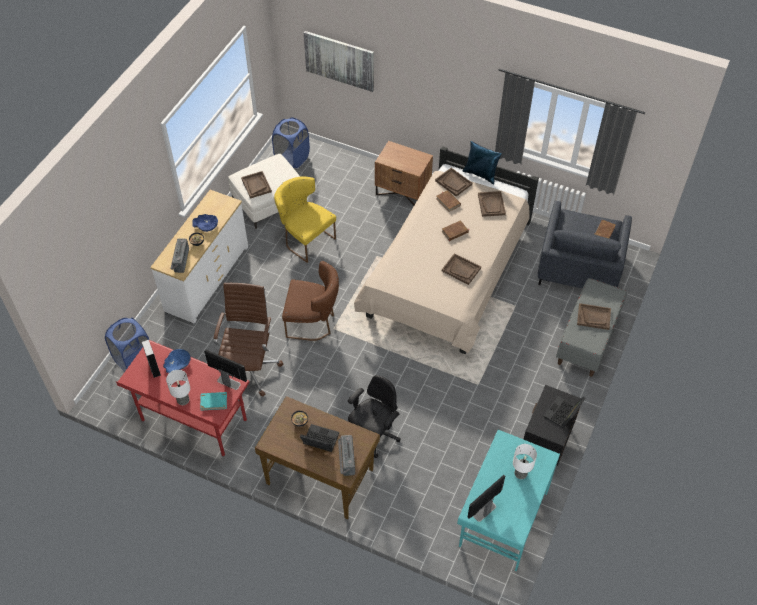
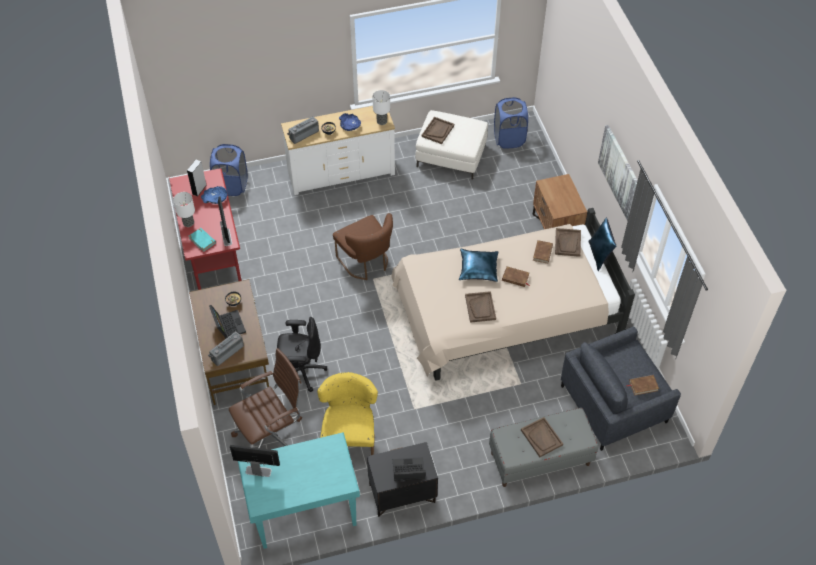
camera: 50 degrees right, 0 degrees up
(249, 368) = (287, 254): brown office chair -> brown office chair (272, 435)
(305, 239) = (439, 203): yellow chair -> yellow chair (350, 437)
(339, 60) = (570, 73): picture -> picture (620, 173)
(425, 247) = (478, 269): none -> blue pillow
(491, 204) = (572, 283): brown tray -> none
(521, 473) = (315, 474): table lamp -> table lamp (382, 121)

